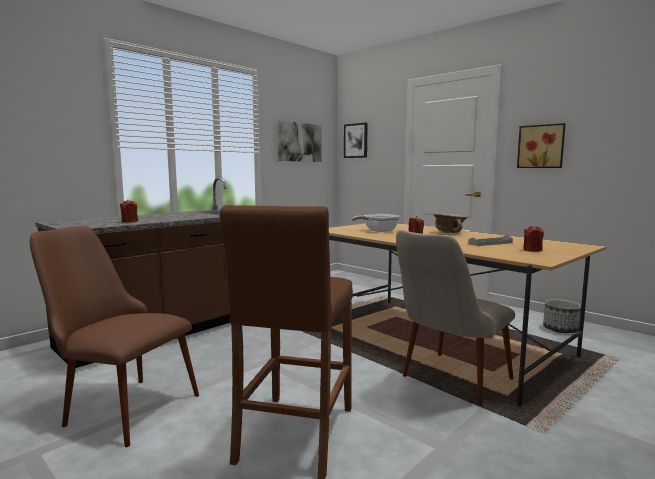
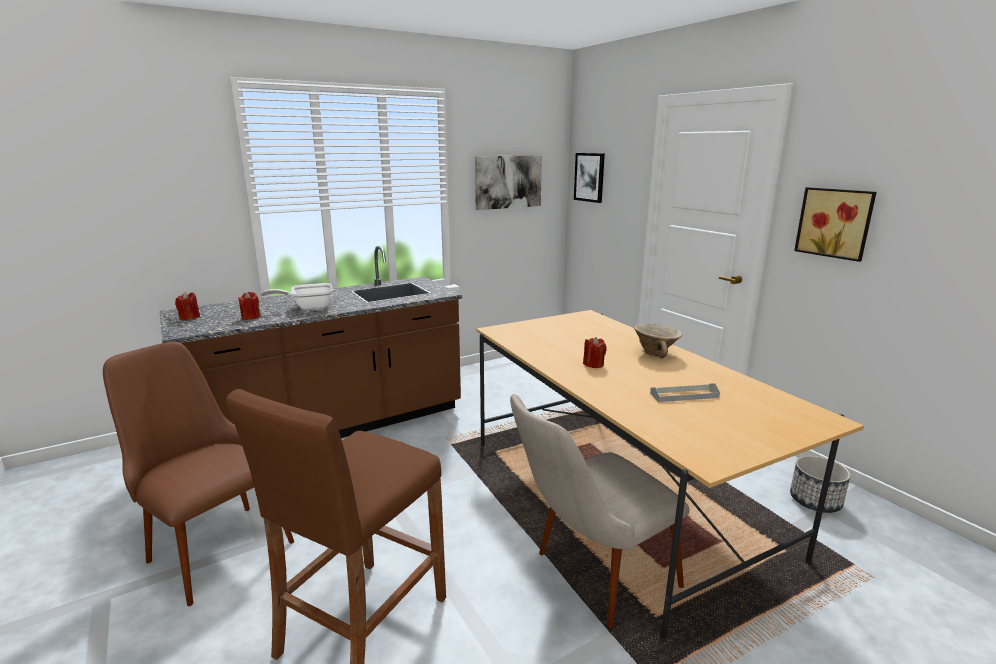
camera: 15 degrees right, 10 degrees up
(377, 231) = (558, 340): frying pan -> frying pan (308, 307)
(532, 250) = (728, 425): red candle -> red candle (189, 317)

